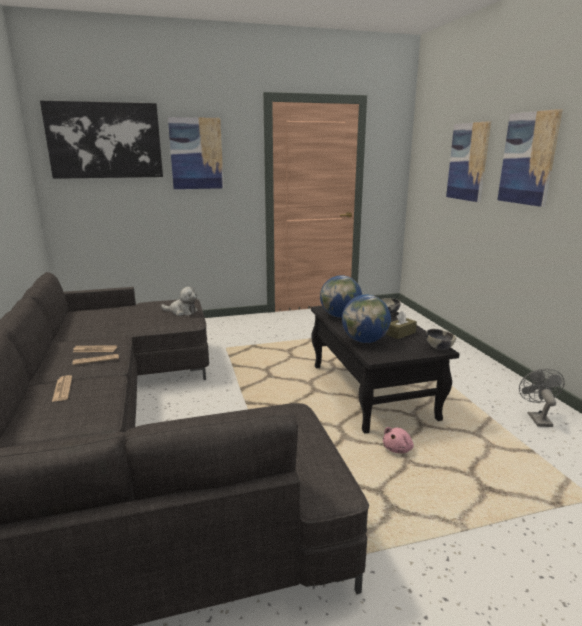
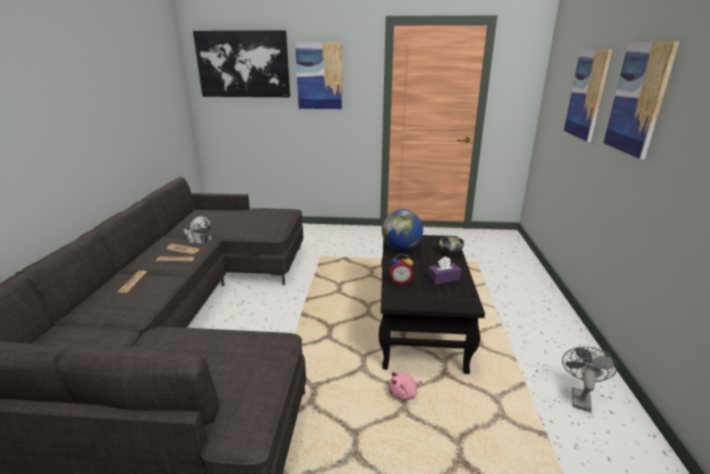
camera: 20 degrees right, 5 degrees up
(182, 311) = (275, 222): plush toy -> plush toy (198, 238)
(365, 341) = (400, 281): globe -> alarm clock
(401, 333) = (443, 278): brown tissue box -> purple tissue box
(439, 348) = (468, 303): bowl -> none

